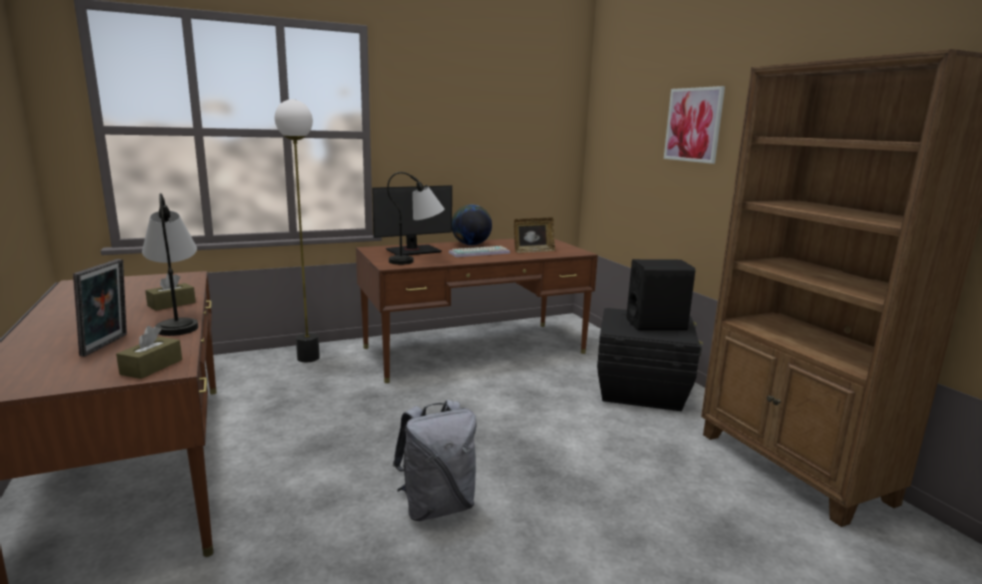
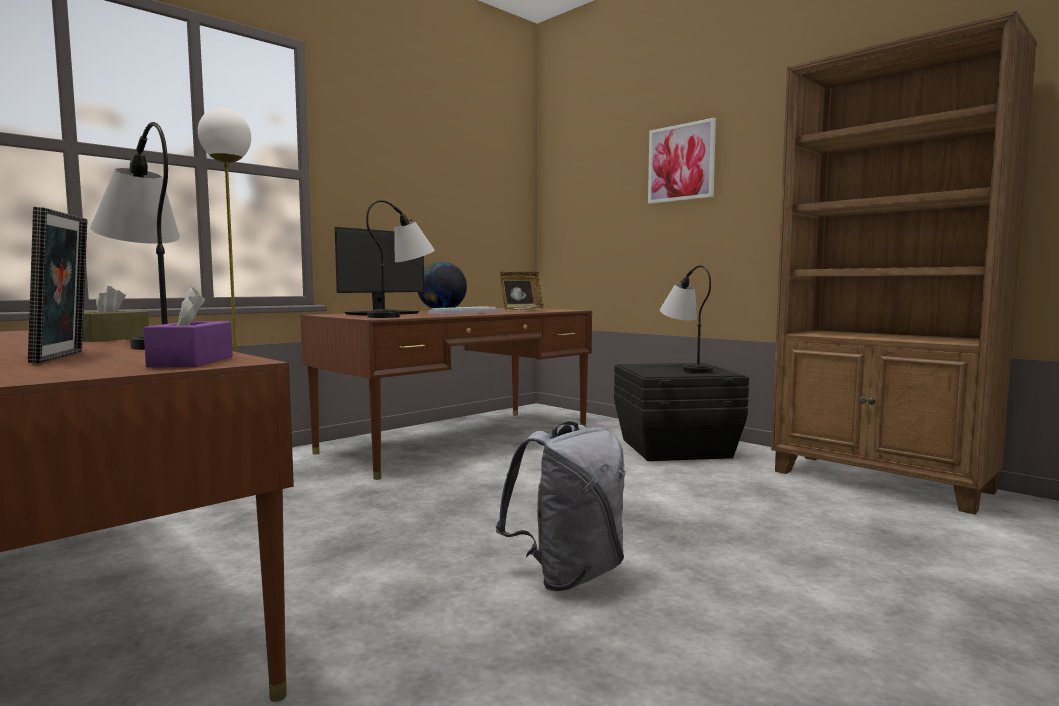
camera: 20 degrees left, 10 degrees down
(152, 367) = (192, 361): brown tissue box -> purple tissue box
(656, 324) = (685, 368): black speaker -> table lamp

